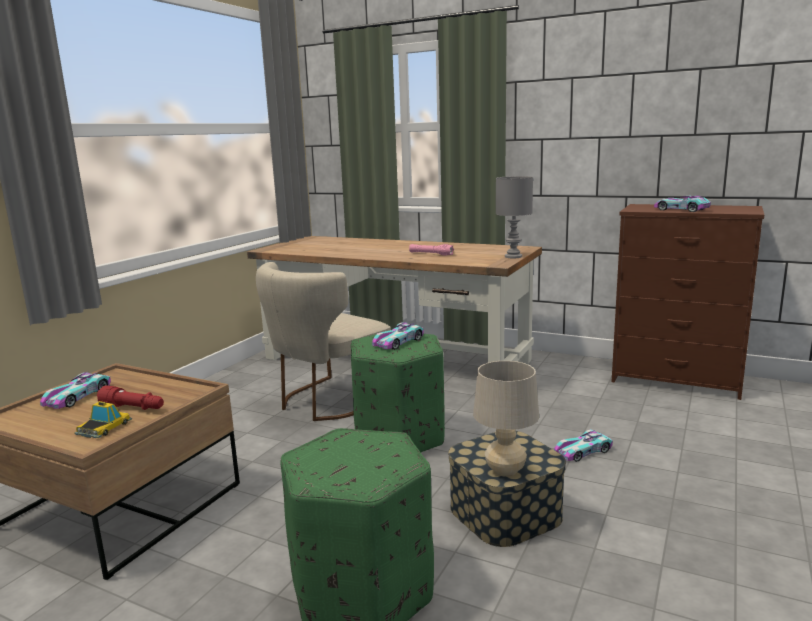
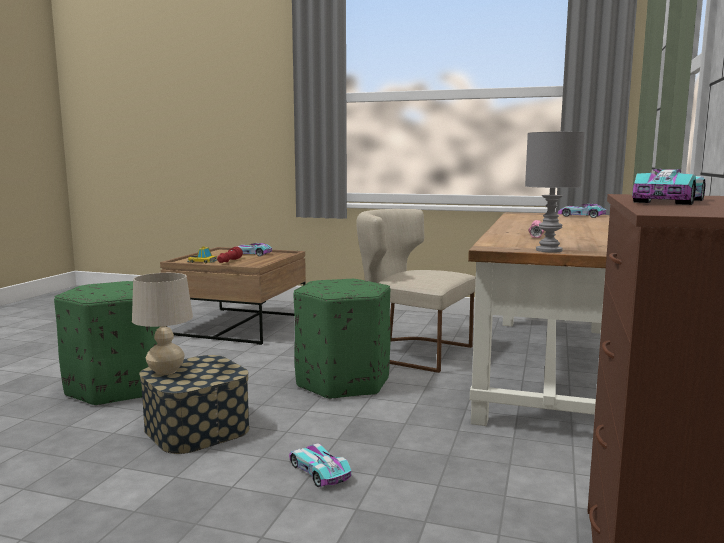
camera: 80 degrees right, 5 degrees down
(398, 342) = (344, 286): toy car -> toy car (581, 216)

